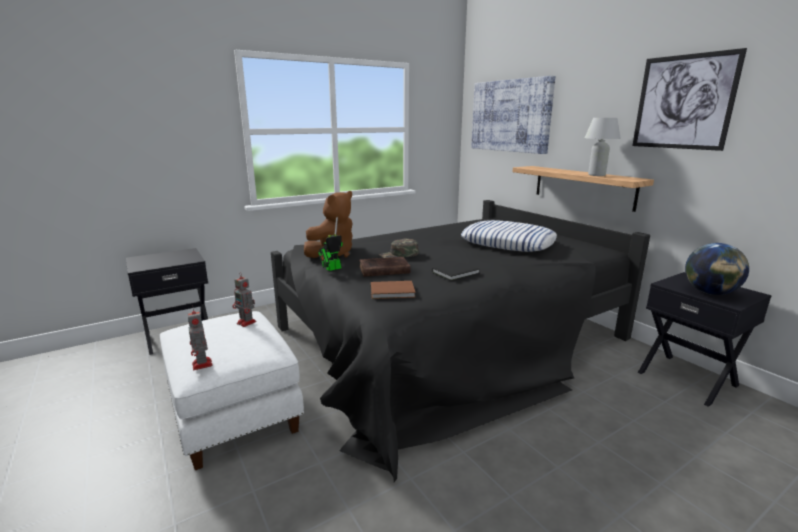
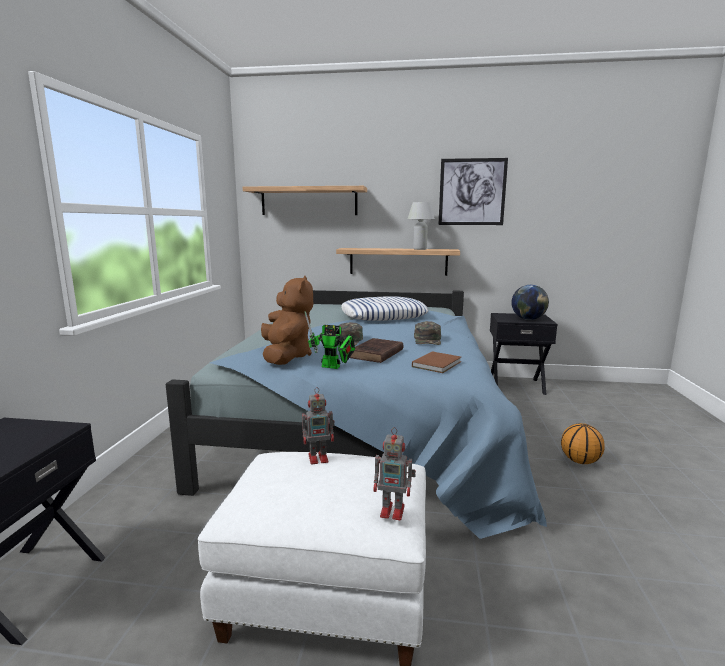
camera: 50 degrees left, 5 degrees down
(331, 269) = (333, 367): toy robot -> toy robot turned 75 degrees counterclockwise
(449, 339) = (367, 422): black bed -> blue bed
(457, 273) = (428, 340): black book -> green cap
(511, 116) = (309, 201): picture -> shelf
(572, 479) = (580, 461): none -> basketball

